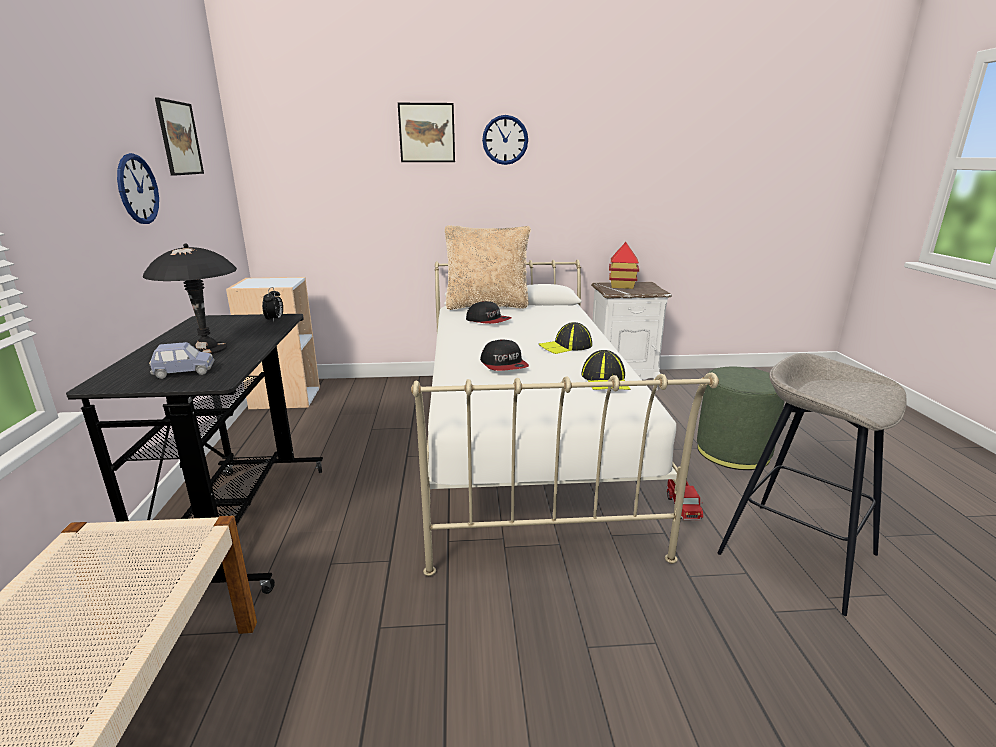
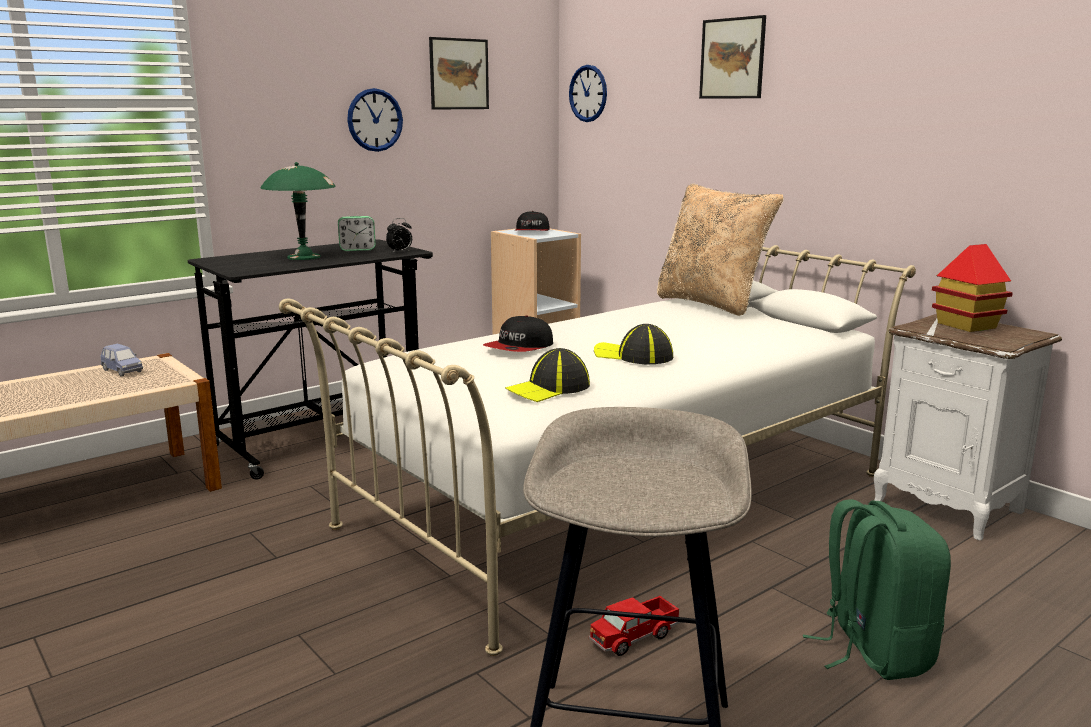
camera: 55 degrees right, 5 degrees down
(184, 372) = (250, 264): blue toy car -> blue toy car (122, 371)
(206, 349) = (303, 257): black table lamp -> green table lamp
(225, 328) = (357, 249): none -> alarm clock
(488, 320) = (656, 316): cap -> cap (532, 232)
(505, 140) = (827, 64): wall clock -> wall clock (588, 93)
(732, 452) = (873, 650): green ottoman -> green backpack

